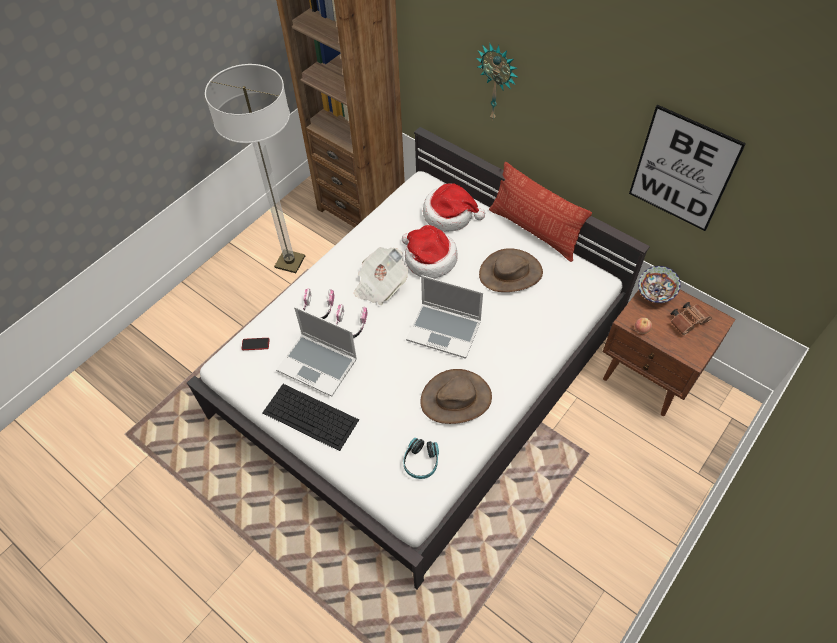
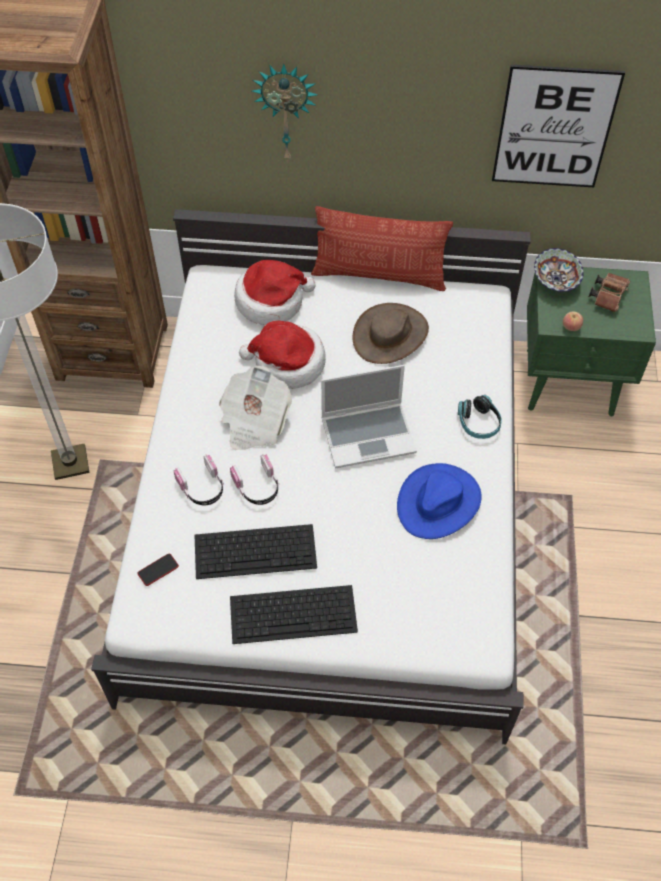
camera: 35 degrees left, 0 degrees up
(319, 365) = (256, 551): laptop -> keyboard
(421, 462) = (454, 590): headphones -> headphones (478, 423)
(456, 398) = (438, 502): brown hat -> blue hat
(649, 376) = (571, 382): brown nightstand -> green nightstand

